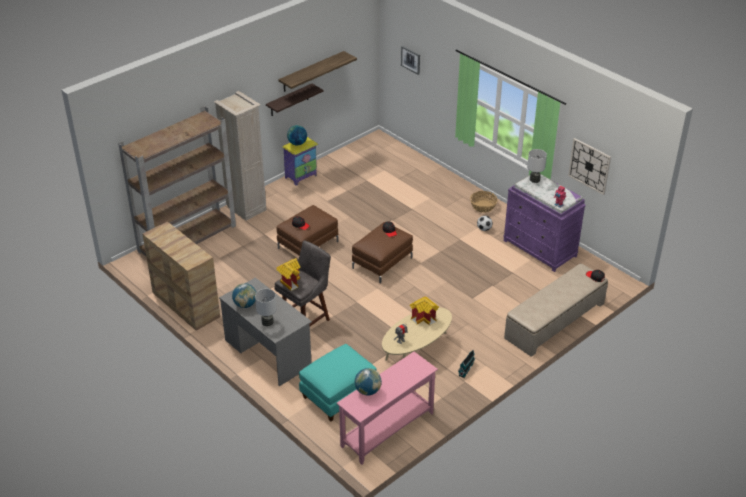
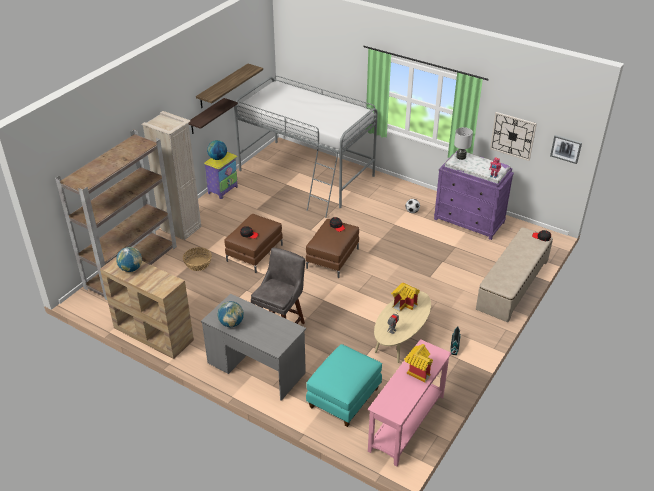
camera: 15 degrees left, 0 degrees up
(267, 322) = (261, 337): grey table lamp -> none
(289, 282) = (266, 292): toy house -> toy house (417, 371)
(368, 391) = (394, 390): globe -> globe (131, 269)
(392, 173) = (307, 174): none -> grey bed
(411, 59) = (311, 64): picture -> picture (566, 149)
(483, 206) = (402, 191): basket -> basket (198, 264)

